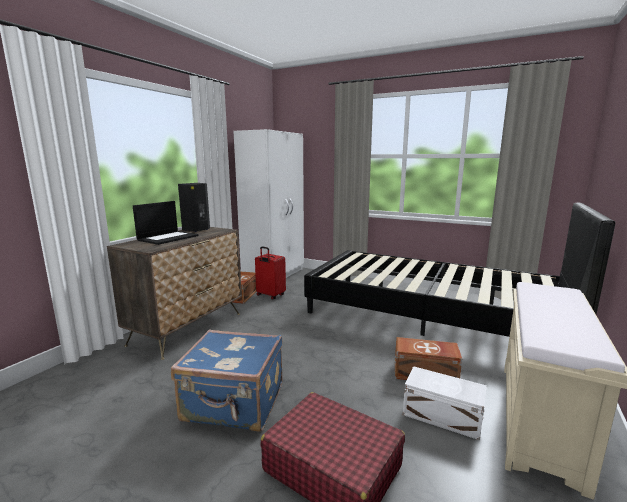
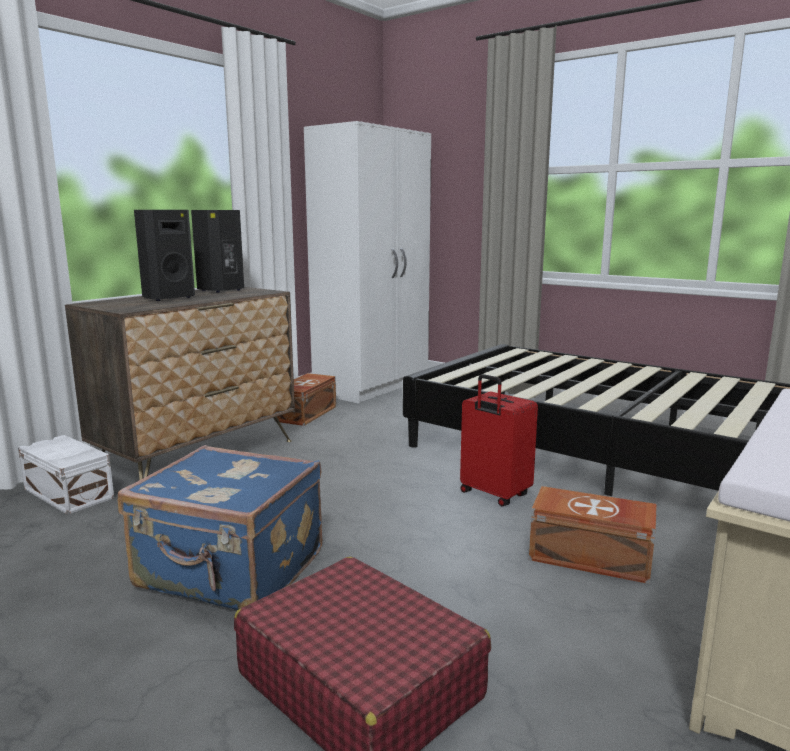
camera: 10 degrees right, 0 degrees up
(168, 238) = (167, 298): laptop -> black speaker
(270, 295) = (353, 417): red suitcase -> red suitcase (493, 495)
(443, 416) = (598, 629): white storage box -> white storage box (67, 494)

